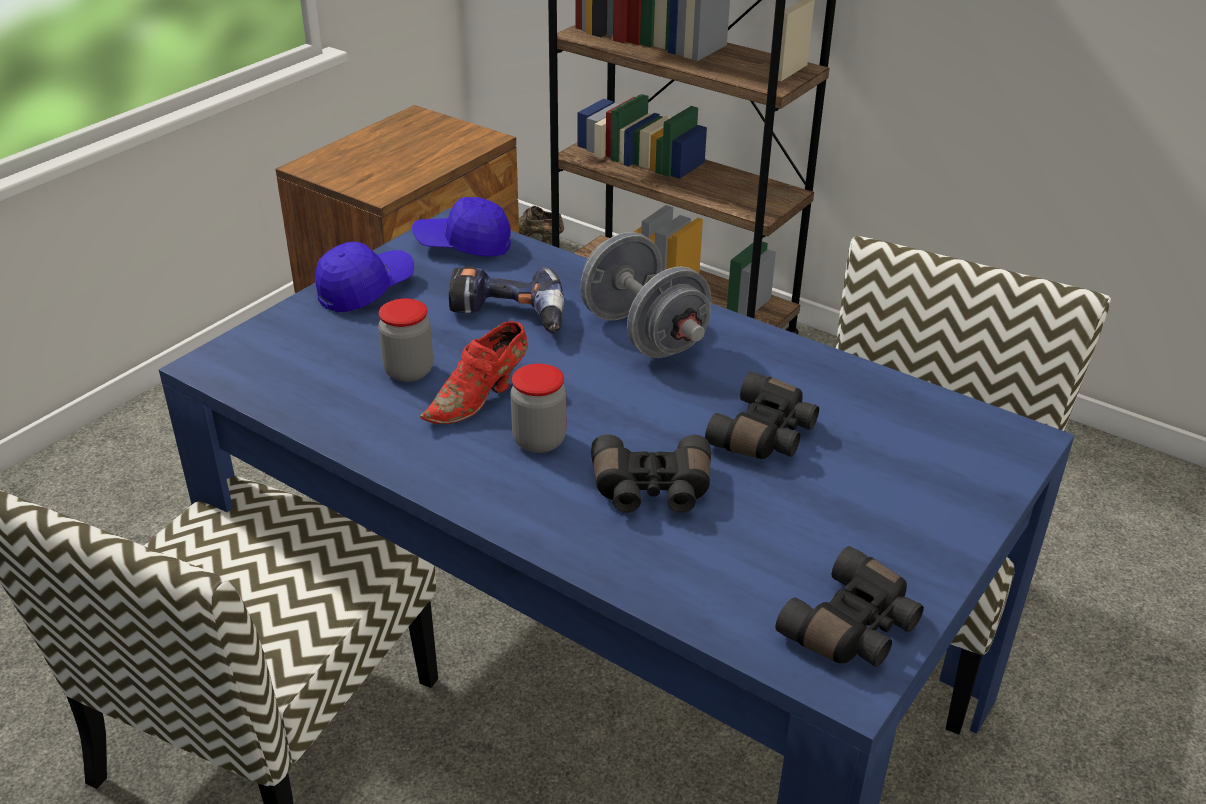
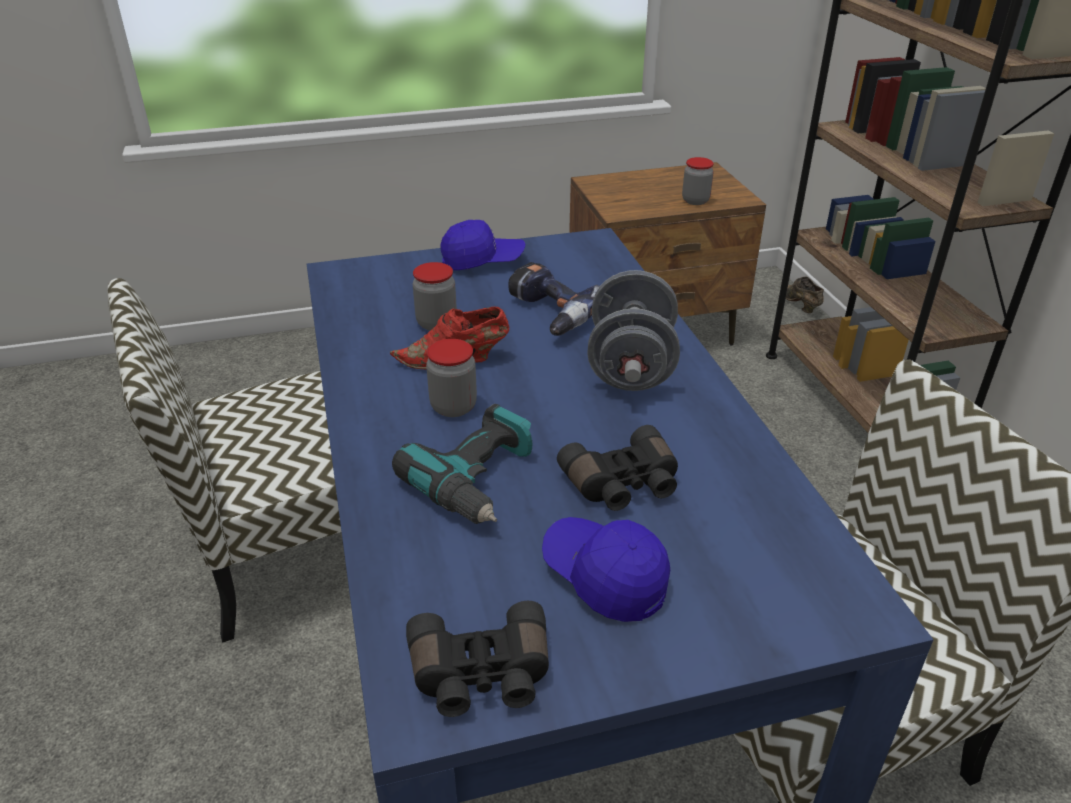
camera: 40 degrees right, 0 degrees up
(444, 154) = (695, 201): none -> jar
(463, 245) = (585, 255): blue cap -> blue cap (604, 577)
(651, 491) = (479, 481): black binoculars -> power drill

